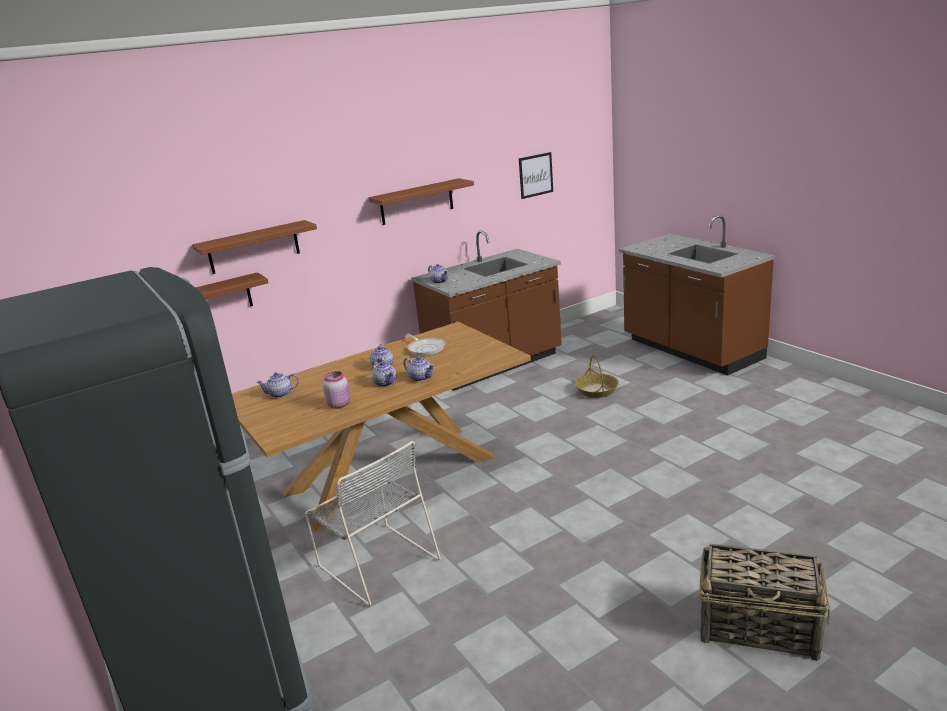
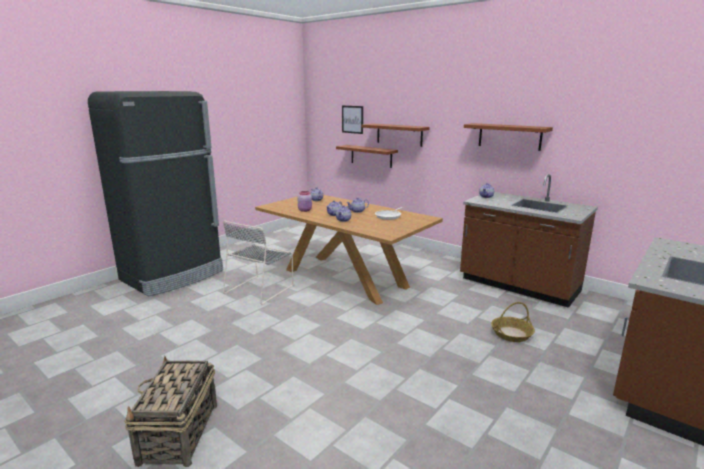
camera: 70 degrees right, 5 degrees down
(535, 175) = (645, 145): picture -> picture (352, 119)

